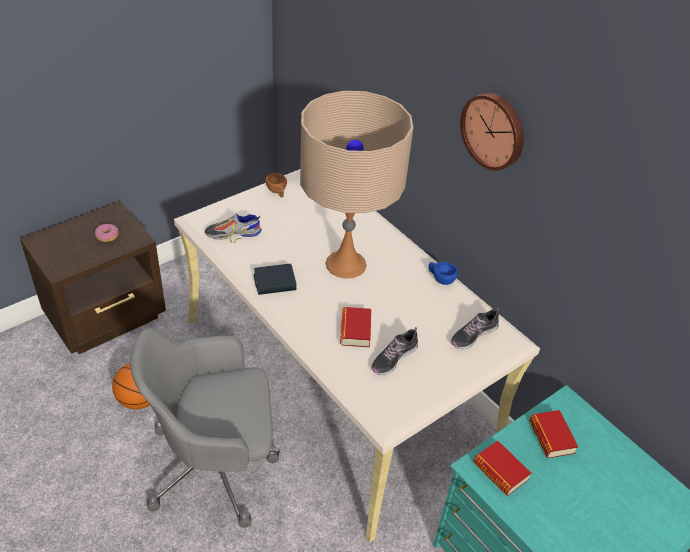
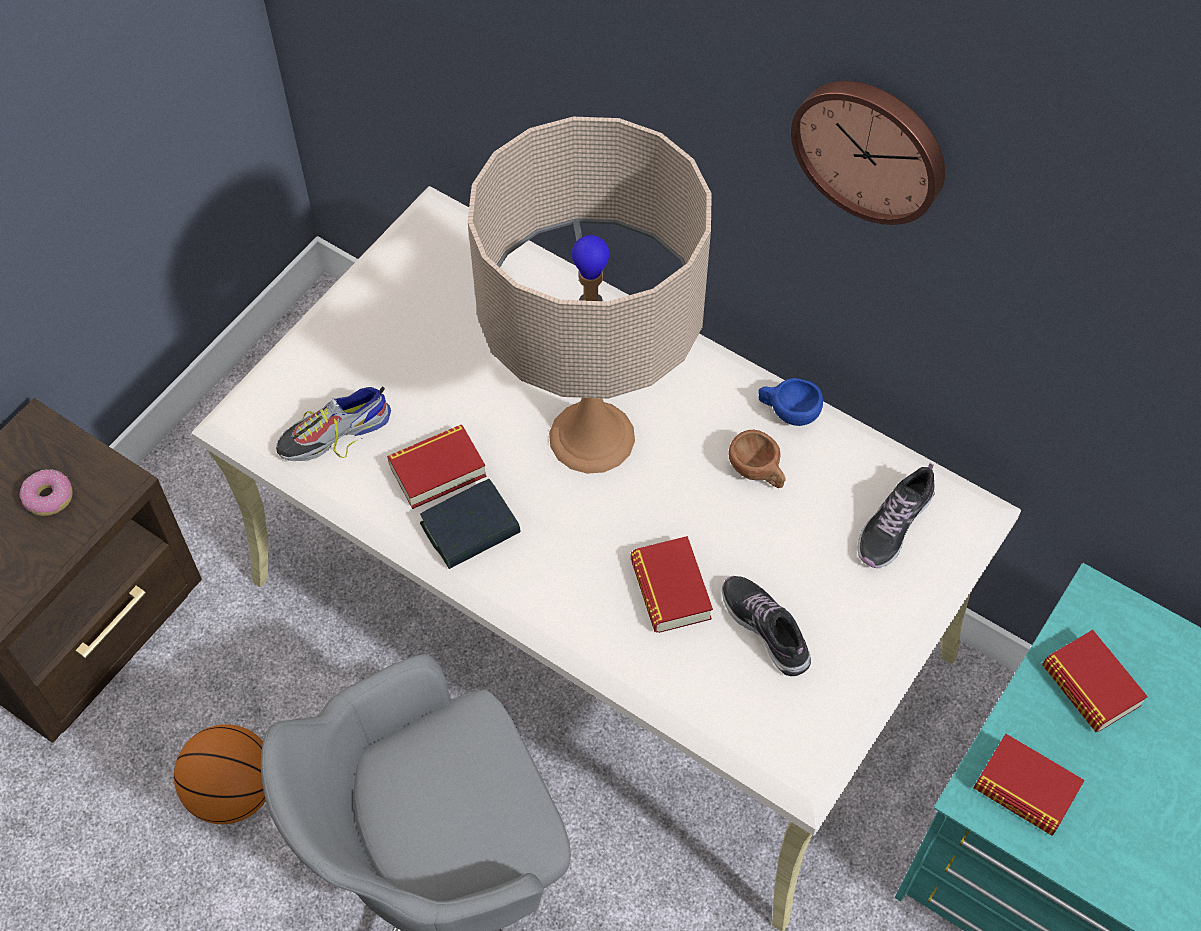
camera: 15 degrees left, 15 degrees up
(271, 258) = (437, 471): none -> book
(277, 192) = (381, 297): brown cup -> brown cup (757, 472)
(393, 358) = (766, 628): shoe -> shoe turned 120 degrees clockwise

